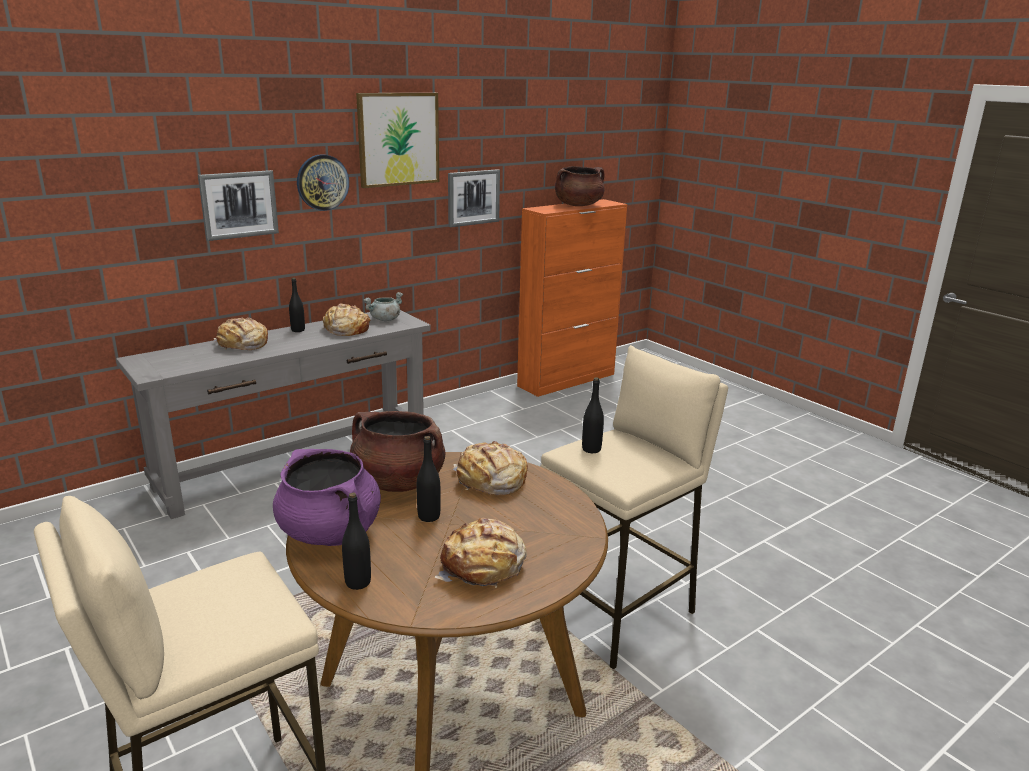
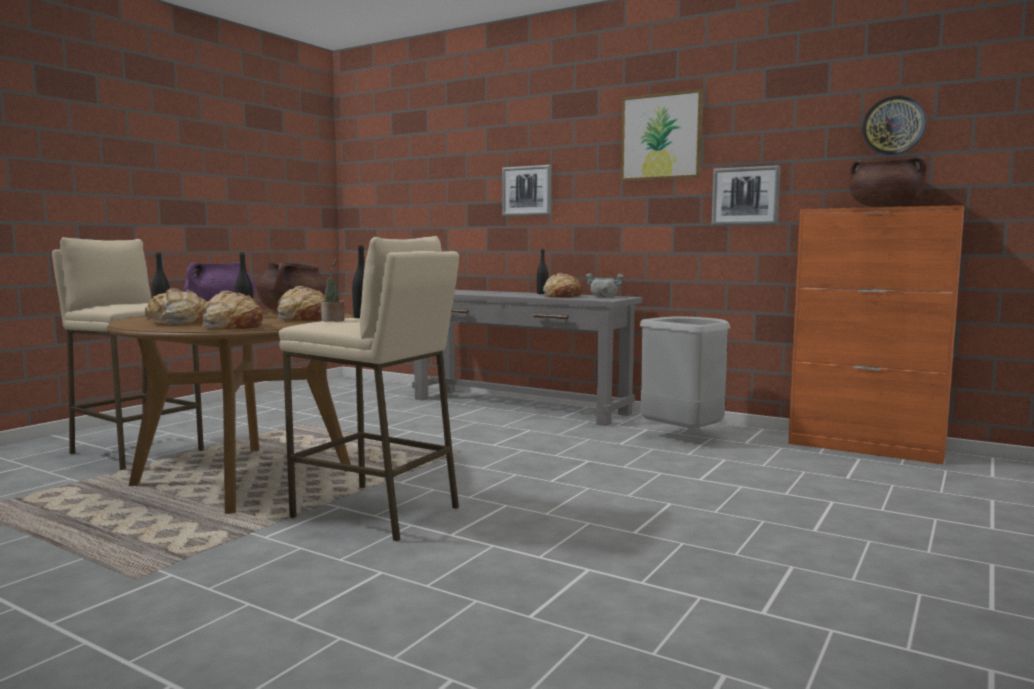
camera: 70 degrees right, 15 degrees down
(242, 344) = (495, 292): bread -> bread (232, 326)
(322, 182) = (589, 175): wall clock -> wall clock (893, 125)
(489, 423) = (684, 437): none -> grey trash can
(619, 466) = (333, 320): none -> potted plant

